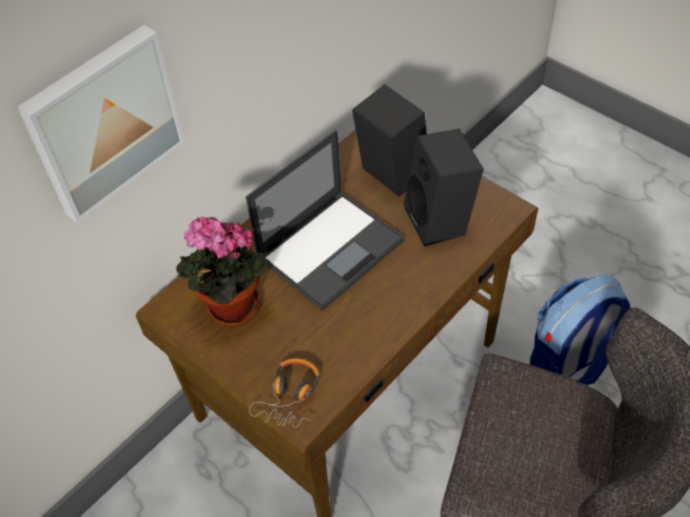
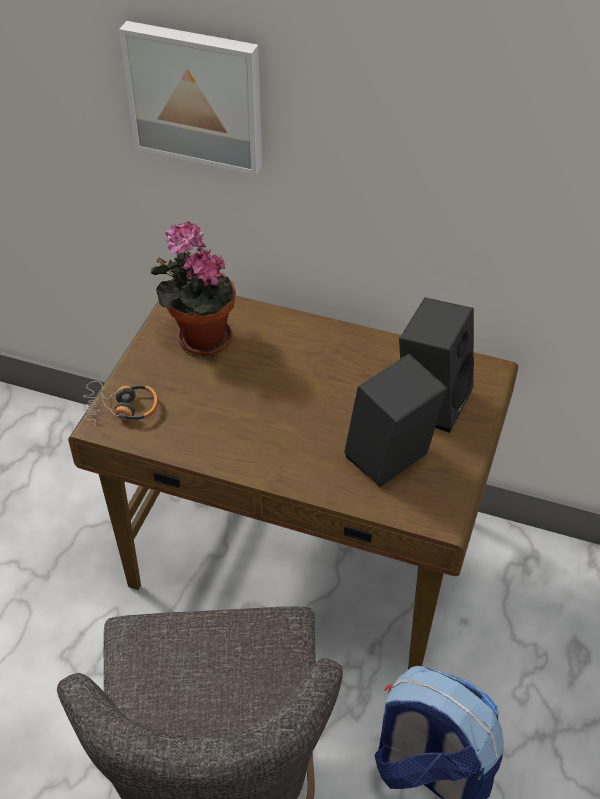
camera: 65 degrees right, 5 degrees down
(331, 248) = (306, 384): laptop -> none

